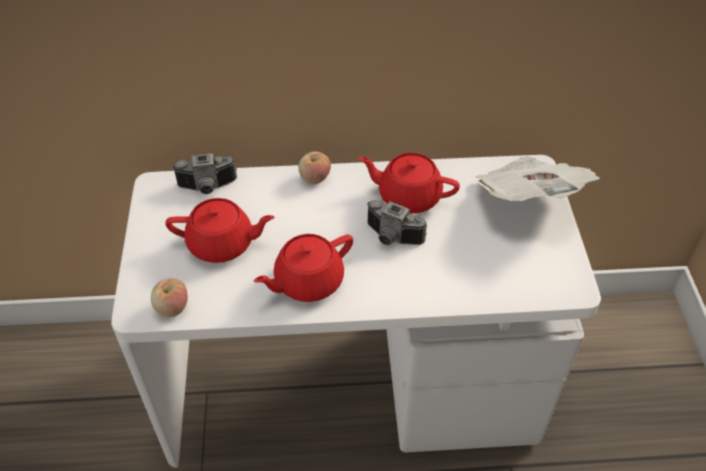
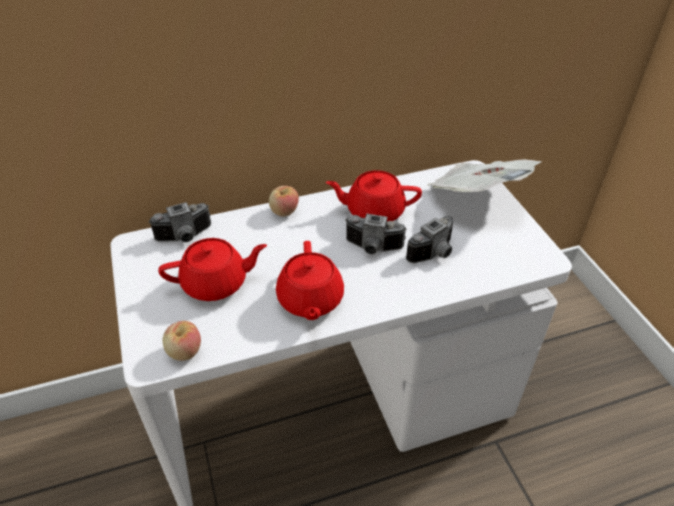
camera: 15 degrees left, 5 degrees down
(307, 281) = (310, 300): red teapot -> red teapot turned 45 degrees counterclockwise
(455, 257) = (435, 253): none -> camera

